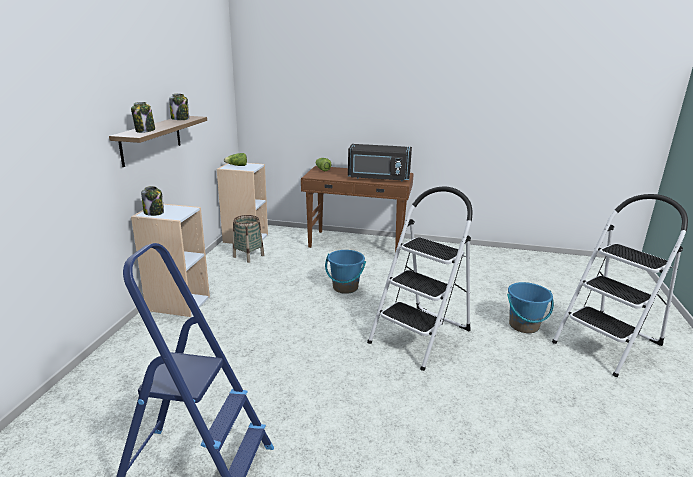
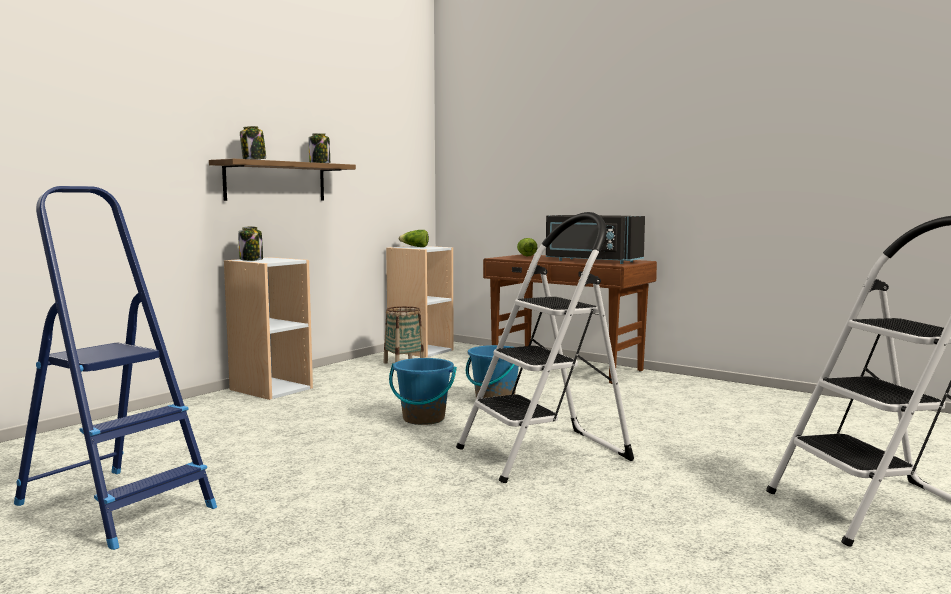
camera: 25 degrees right, 15 degrees down
(524, 326) = (738, 469): blue bucket -> blue bucket (423, 419)

